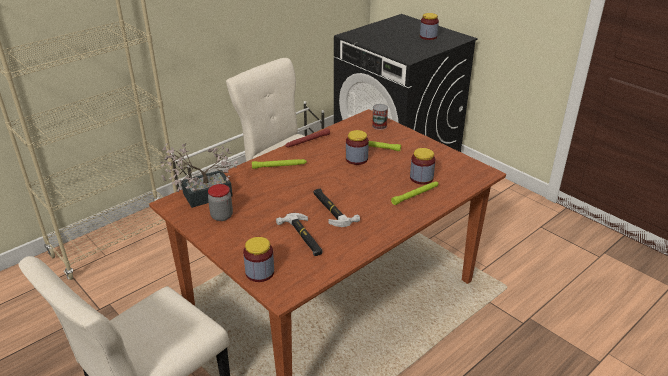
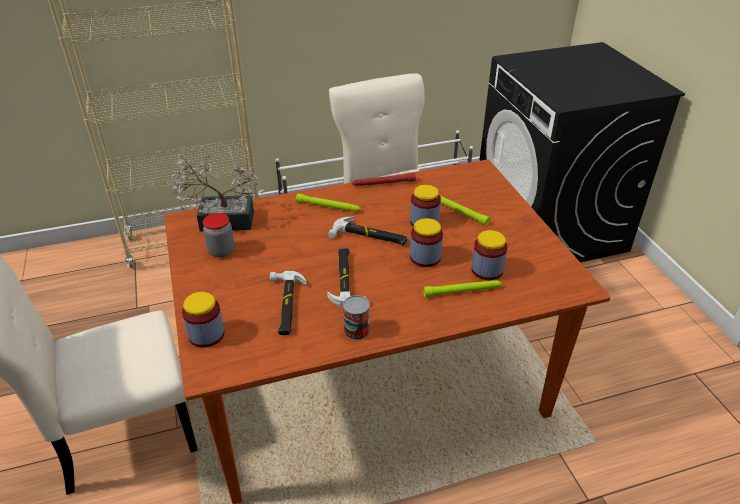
camera: 25 degrees right, 5 degrees up
(325, 178) = (369, 236): none -> hammer
(379, 126) = (485, 185): can -> can (356, 330)
(428, 37) = (614, 79): jar -> jar (425, 257)

